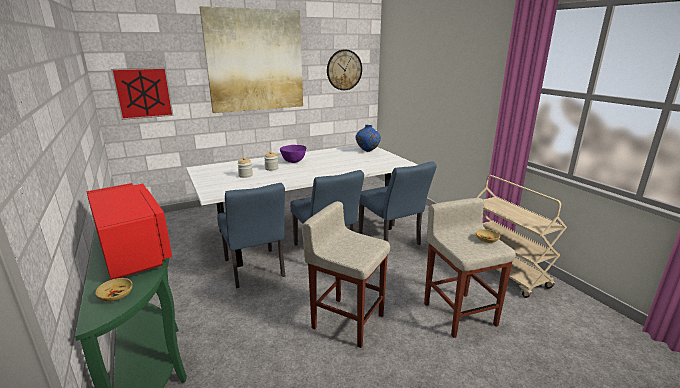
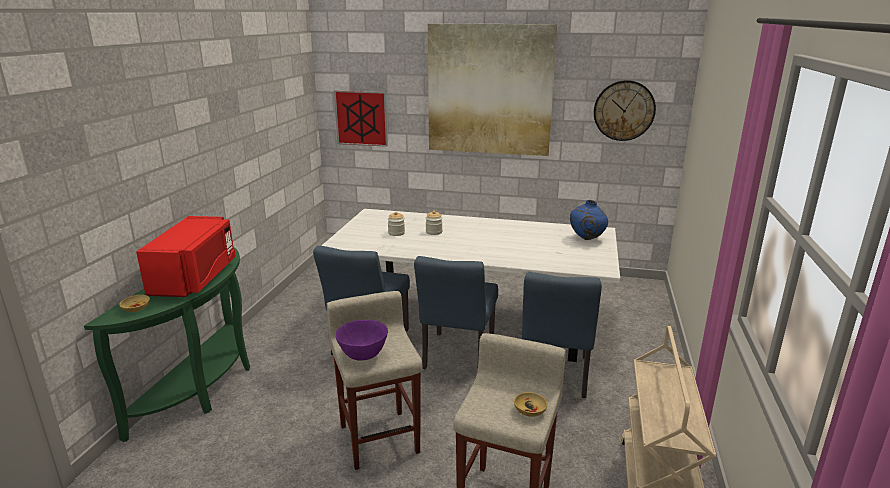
camera: 40 degrees right, 0 degrees up
(293, 162) = (471, 230): purple bowl -> purple bowl (363, 356)

